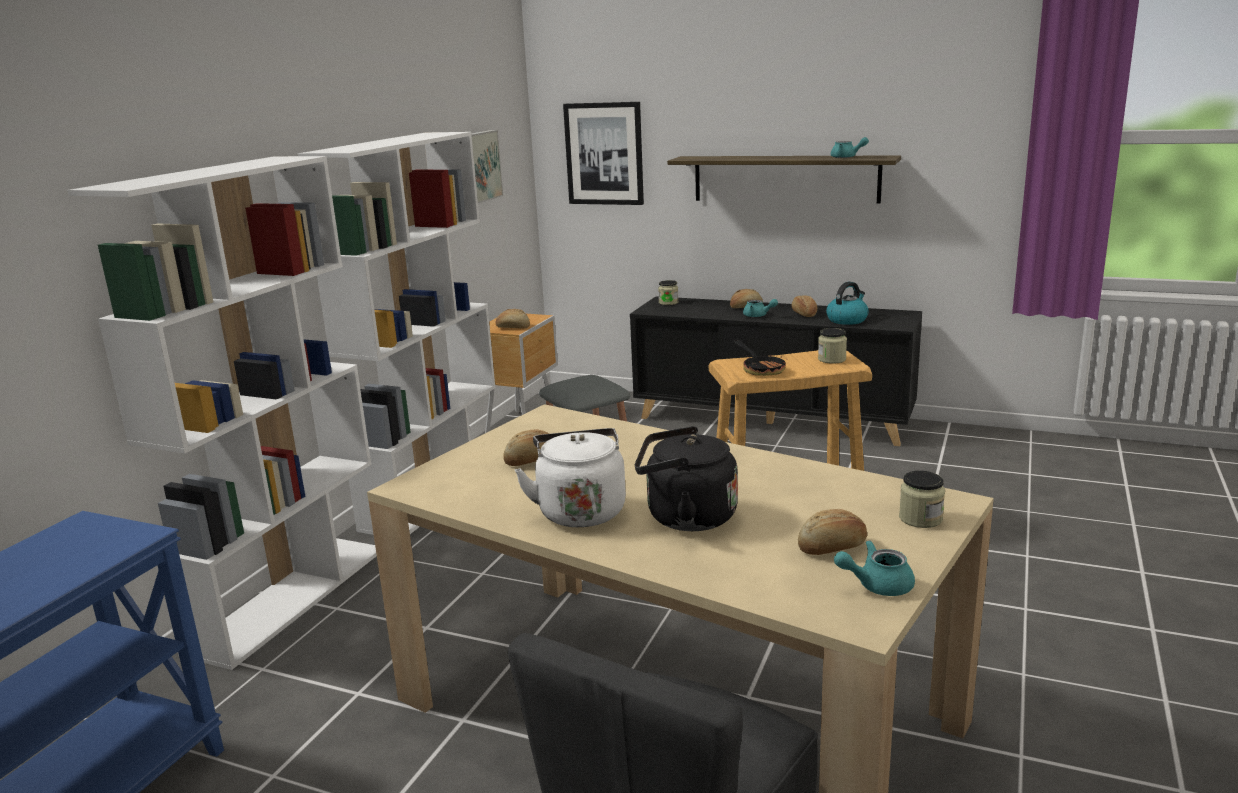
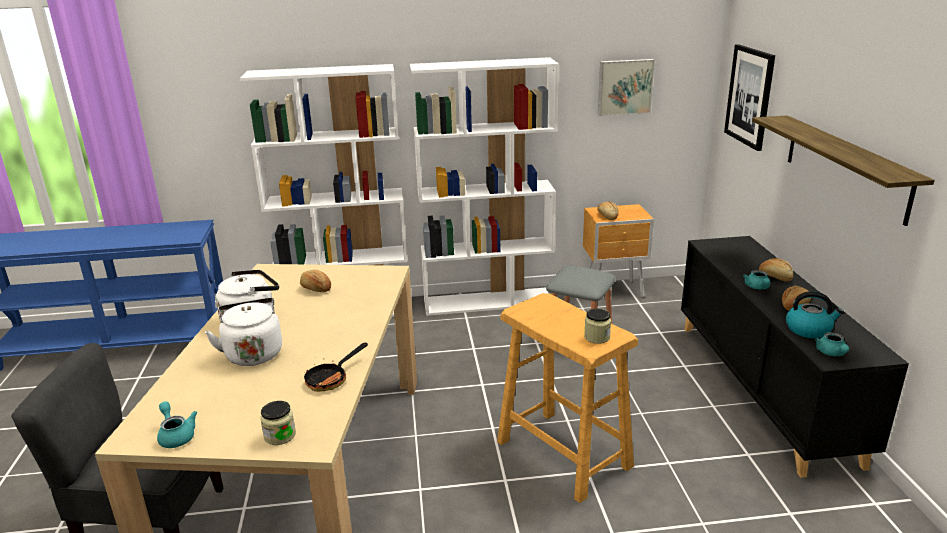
camera: 60 degrees right, 5 degrees up
(668, 302) = (738, 245): jar -> none
(685, 517) = (253, 353): black kettle -> white kettle
(760, 369) = (542, 314): frying pan -> frying pan (331, 379)
(833, 548) = (224, 410): bread -> none
(846, 157) = (872, 163): turquoise teapot -> turquoise teapot (831, 353)

